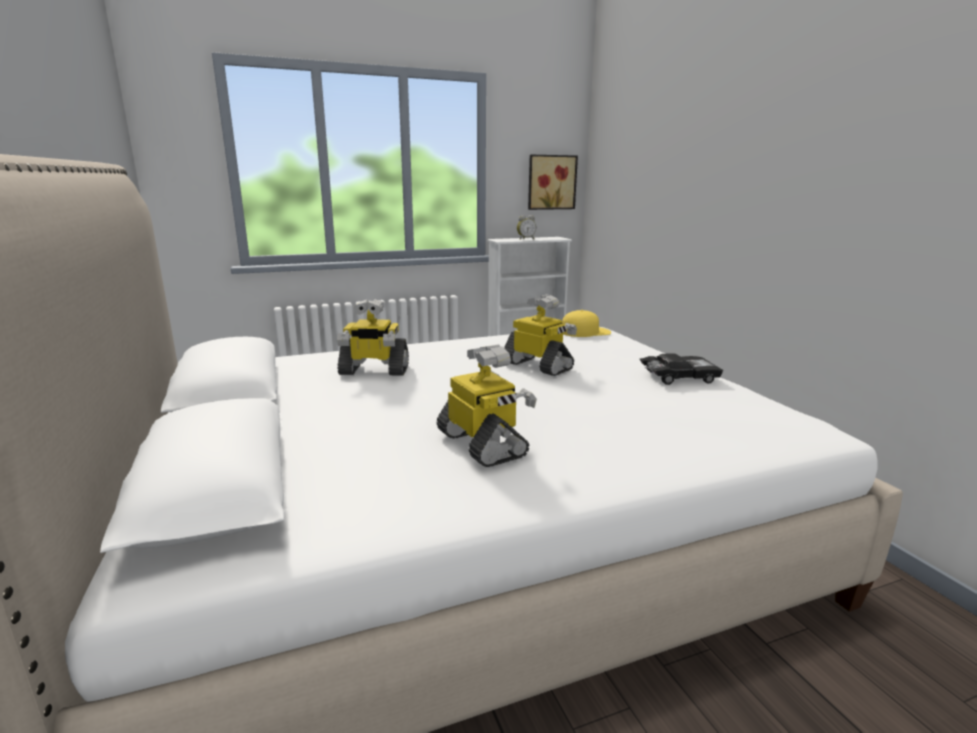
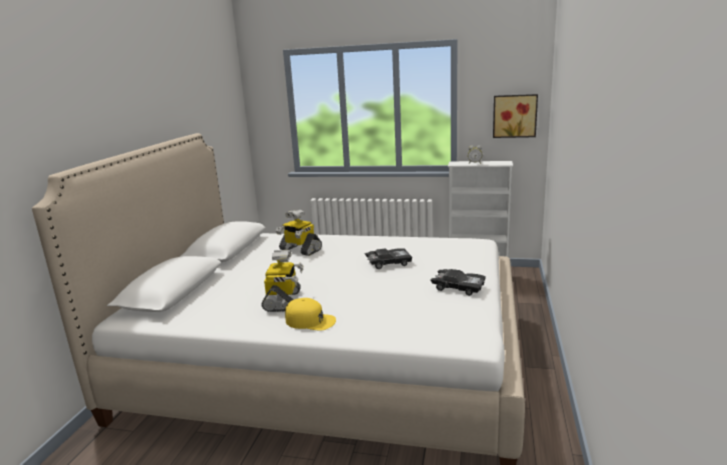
camera: 35 degrees right, 0 degrees up
(538, 366) = (388, 263): toy robot -> black toy car
(585, 332) = (465, 243): yellow cap -> yellow cap (310, 321)

